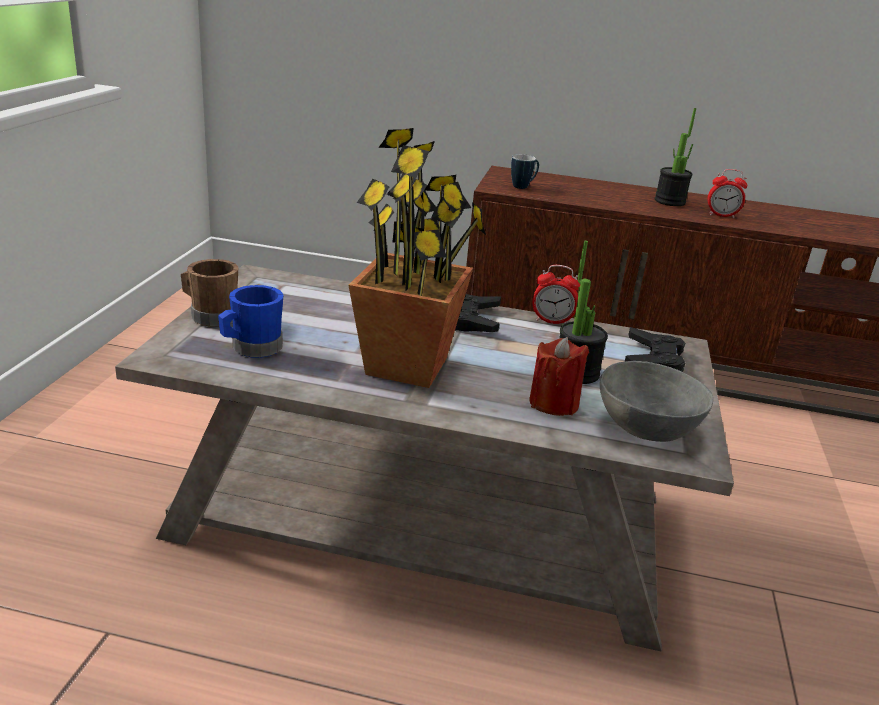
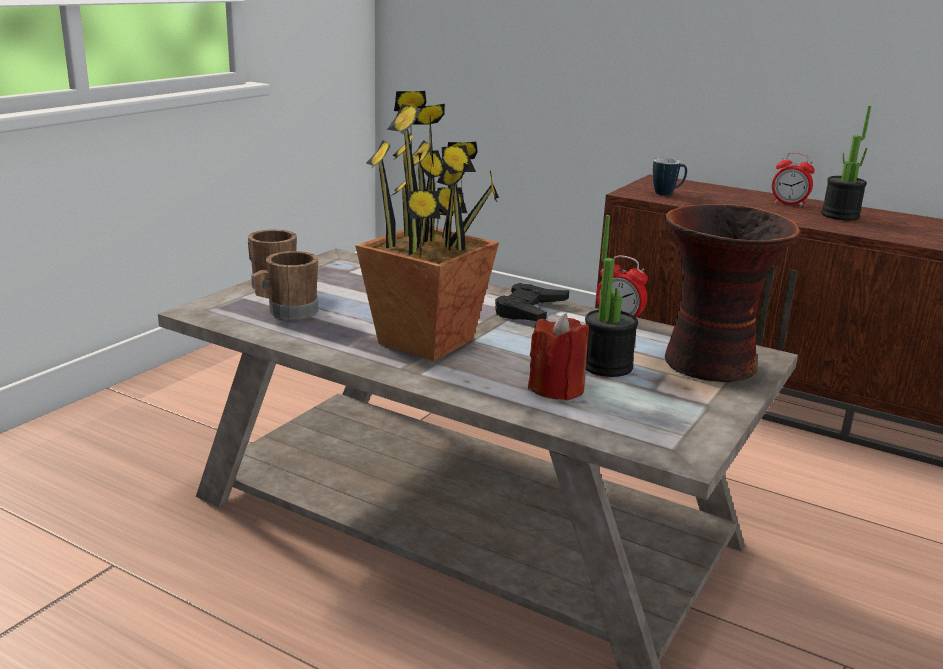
camera: 20 degrees right, 5 degrees down
(252, 348) = (288, 312): blue mug -> brown mug
(643, 428) = (642, 422): grey bowl -> none
(653, 360) = (710, 365): black game controller -> vase
(721, 215) = (897, 232): alarm clock -> alarm clock (789, 204)

